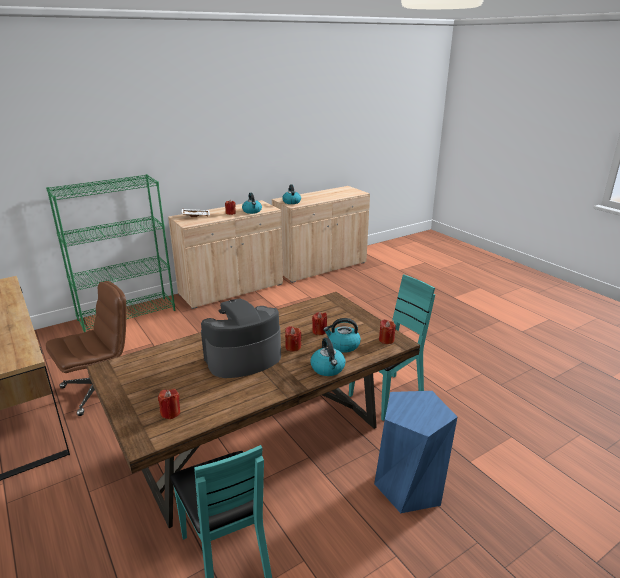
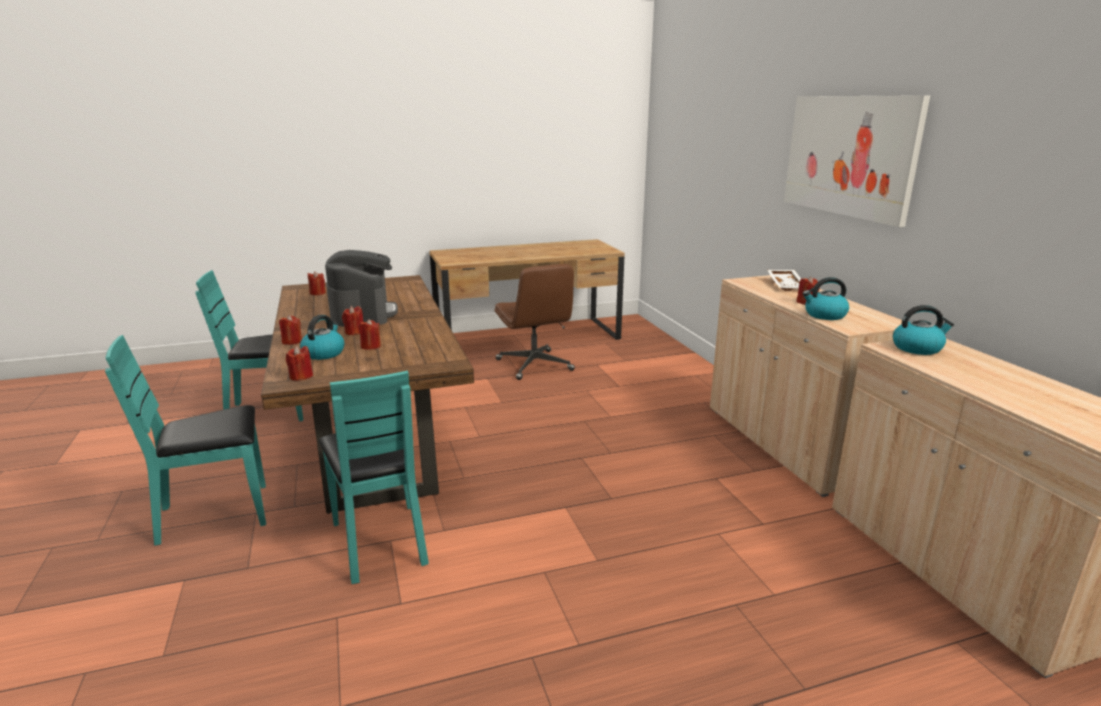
camera: 105 degrees right, 5 degrees down
(127, 315) = (697, 372): green bookcase -> none
(198, 137) = (849, 156): none -> picture
(328, 368) = (292, 341): kettle -> red candle
(409, 486) = (215, 514): blue stool -> turquoise chair

